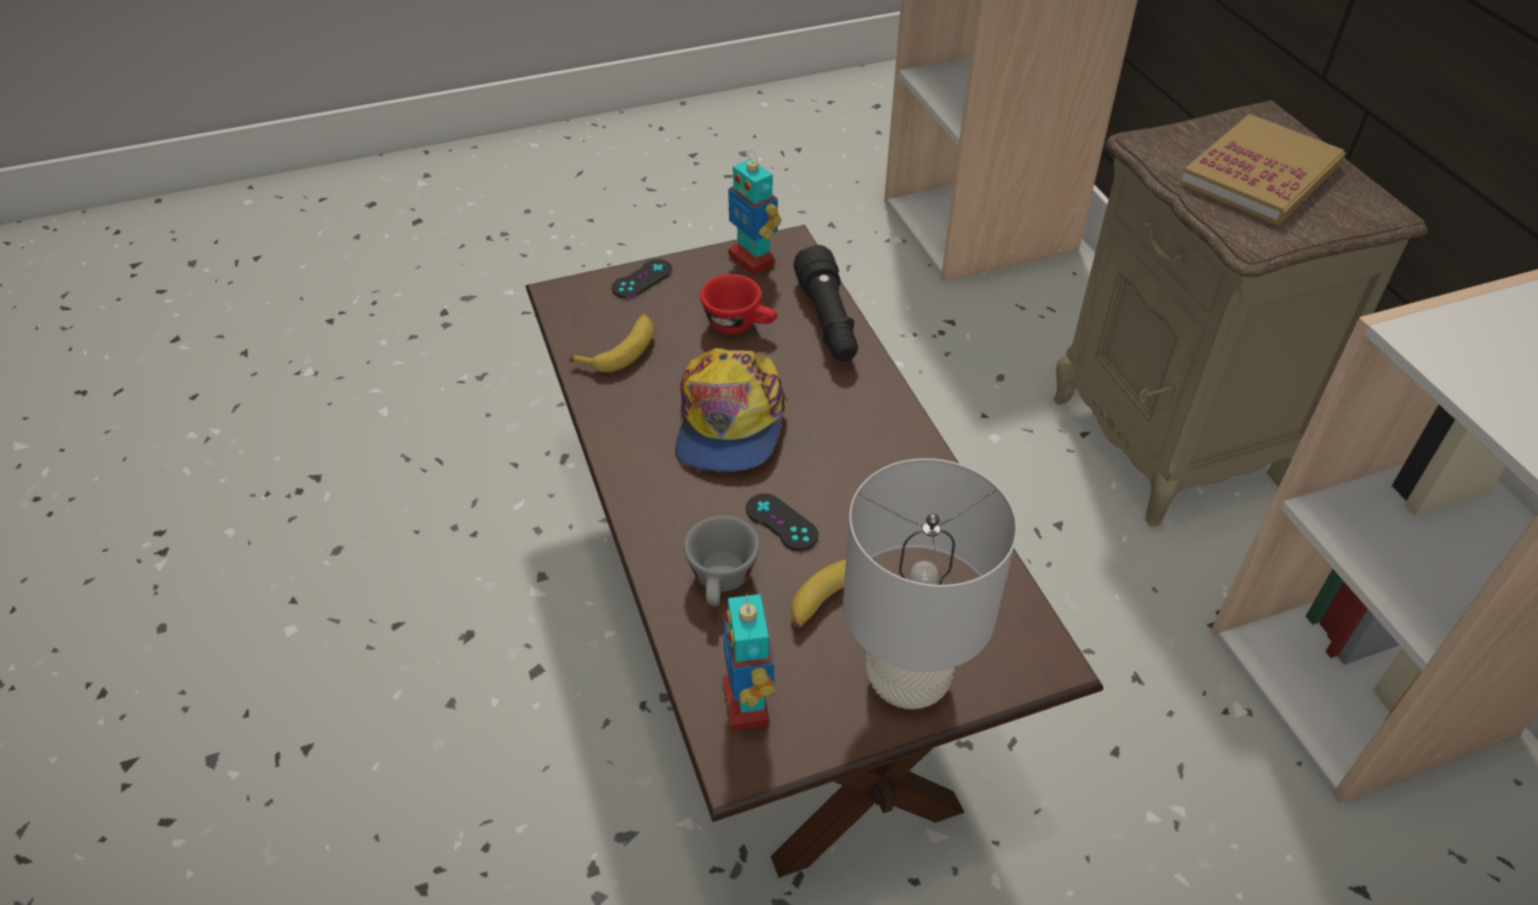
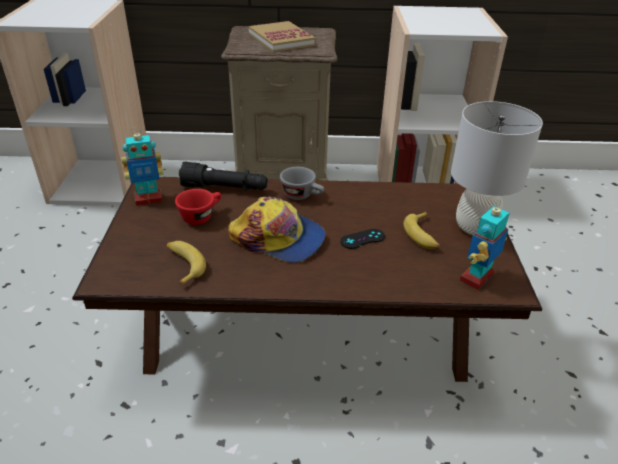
camera: 70 degrees left, 10 degrees down
(642, 279) = (124, 242): black game controller -> none
(722, 582) = (395, 268): grey cup -> grey cup (302, 196)
(748, 703) = (477, 278): toy robot -> toy robot turned 120 degrees clockwise

